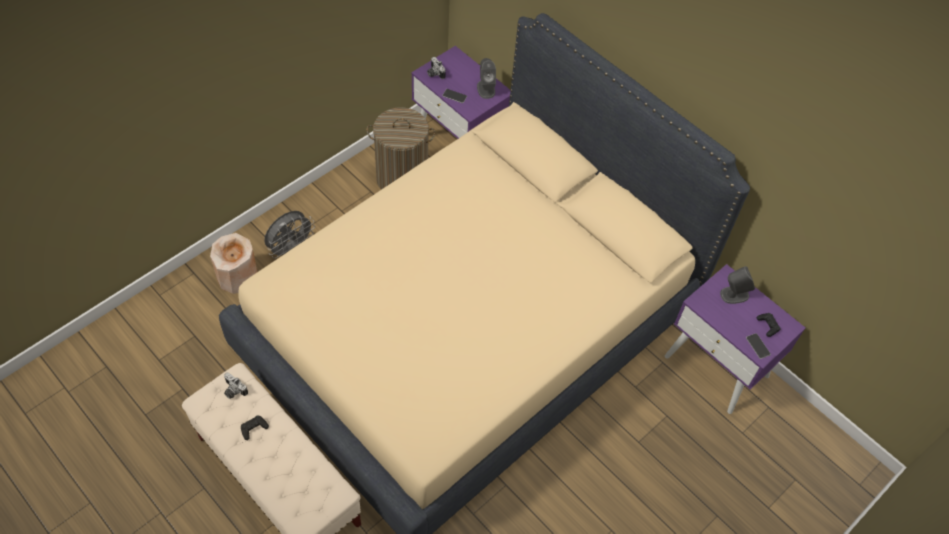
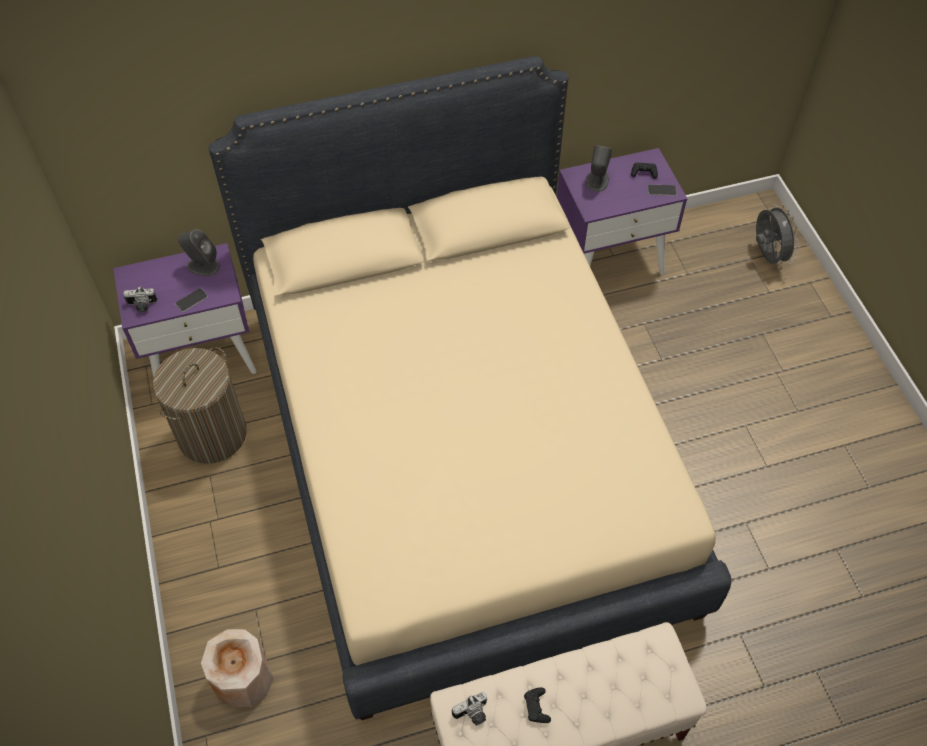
camera: 60 degrees left, 0 degrees up
(290, 248) = (238, 599): grey fan -> grey fan (766, 255)

